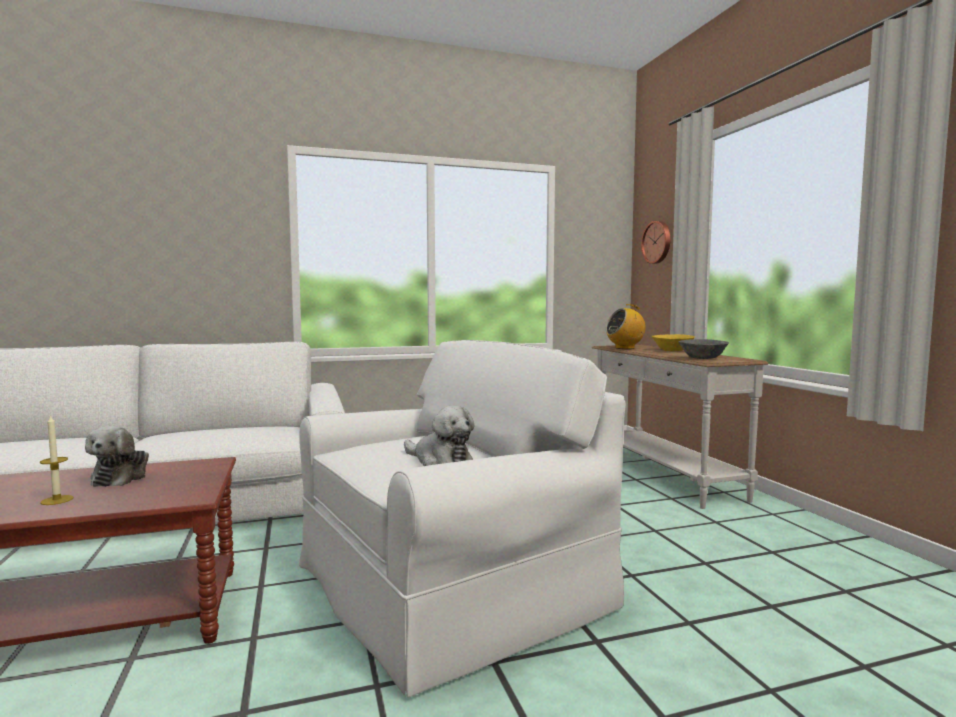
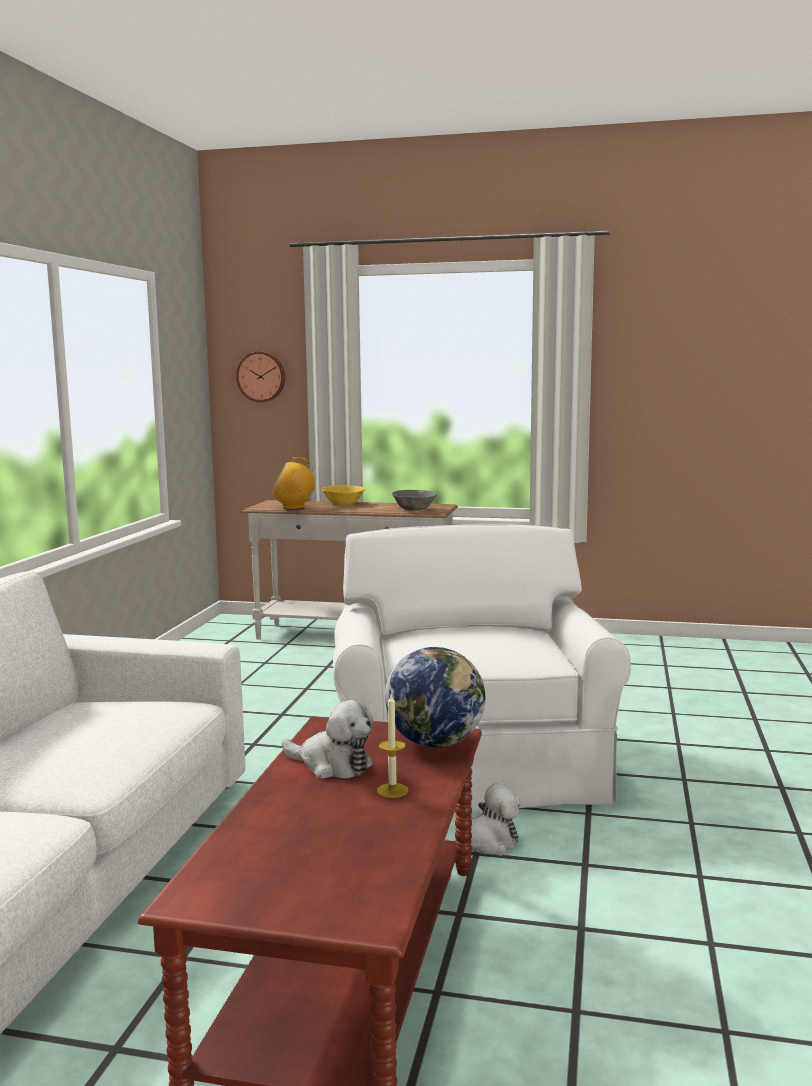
camera: 60 degrees left, 5 degrees up
(172, 495) = (435, 743): none -> globe
(440, 460) = (511, 639): plush toy -> plush toy (485, 843)
(625, 348) = (294, 508): radio -> radio turned 75 degrees clockwise

